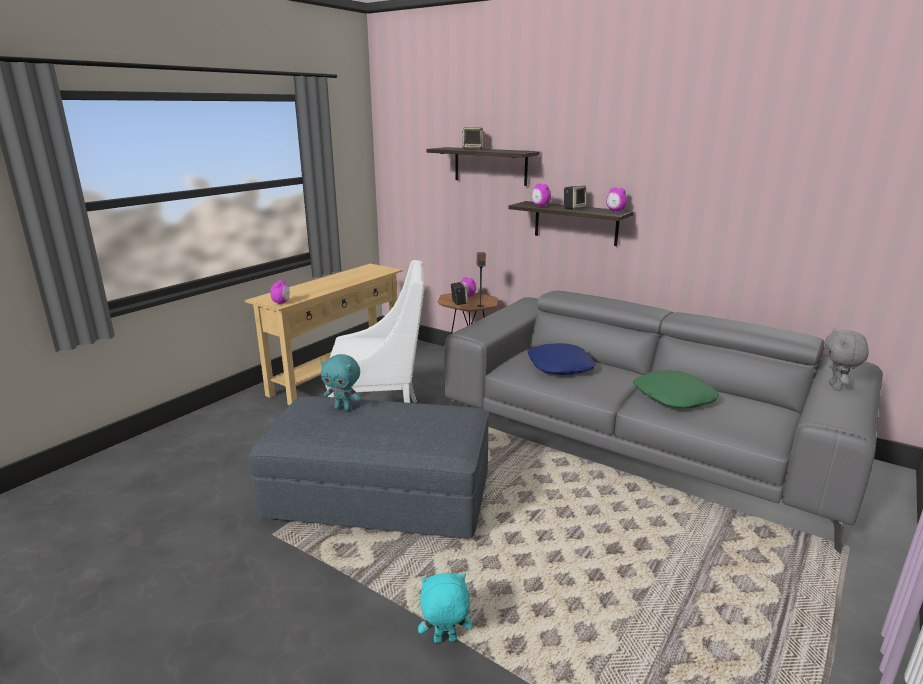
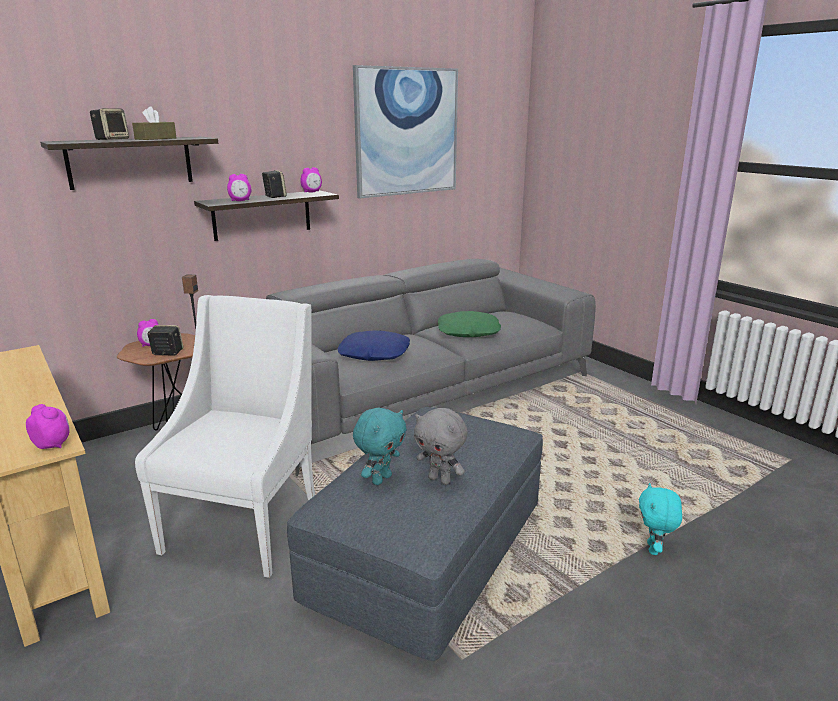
camera: 70 degrees left, 0 degrees up
(493, 150) = (155, 138): none -> brown tissue box
(754, 163) = (406, 132): none -> picture
(836, 387) = (528, 281): grey plush toy -> grey plush toy (440, 480)

